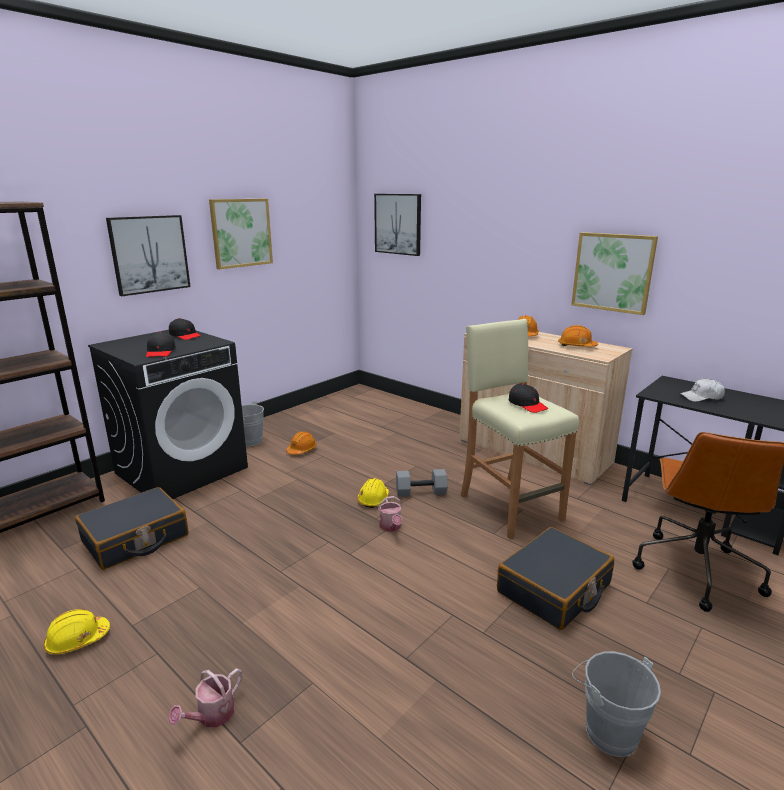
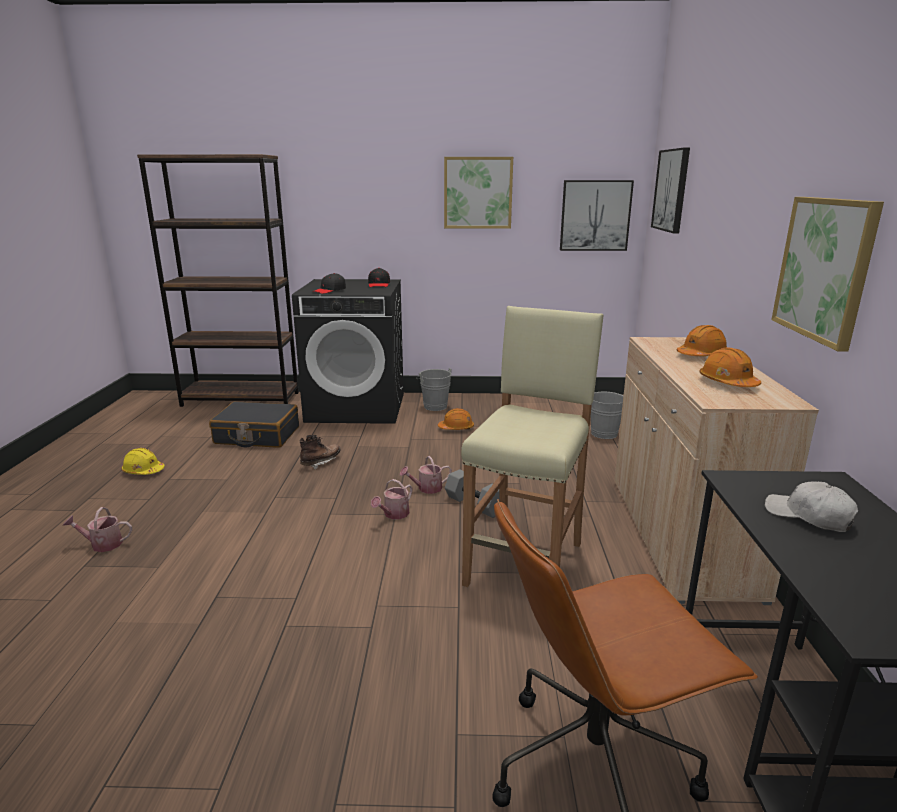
camera: 50 degrees right, 0 degrees up
(149, 254) = (377, 207): picture -> picture (595, 215)
(255, 526) = (321, 462): none -> brown boot
(373, 499) = (426, 489): yellow hard hat -> watering can
(527, 405) = (534, 426): black cap -> none
(554, 589) = (403, 647): black suitcase -> none
(606, 728) = (199, 760): grey bucket -> grey bucket (604, 432)

